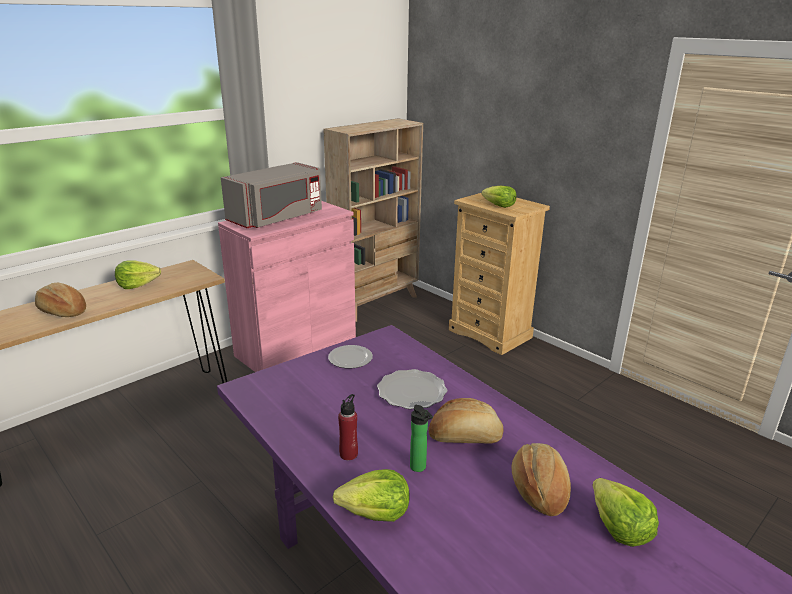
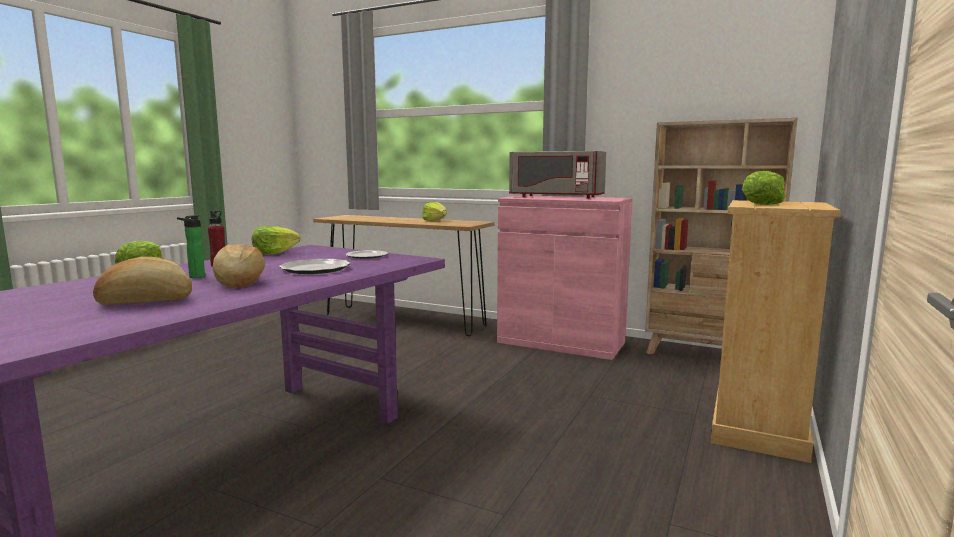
camera: 70 degrees right, 15 degrees down
(62, 311) = (383, 219): bread -> none
(619, 528) = (64, 323): lettuce -> lettuce (274, 253)

